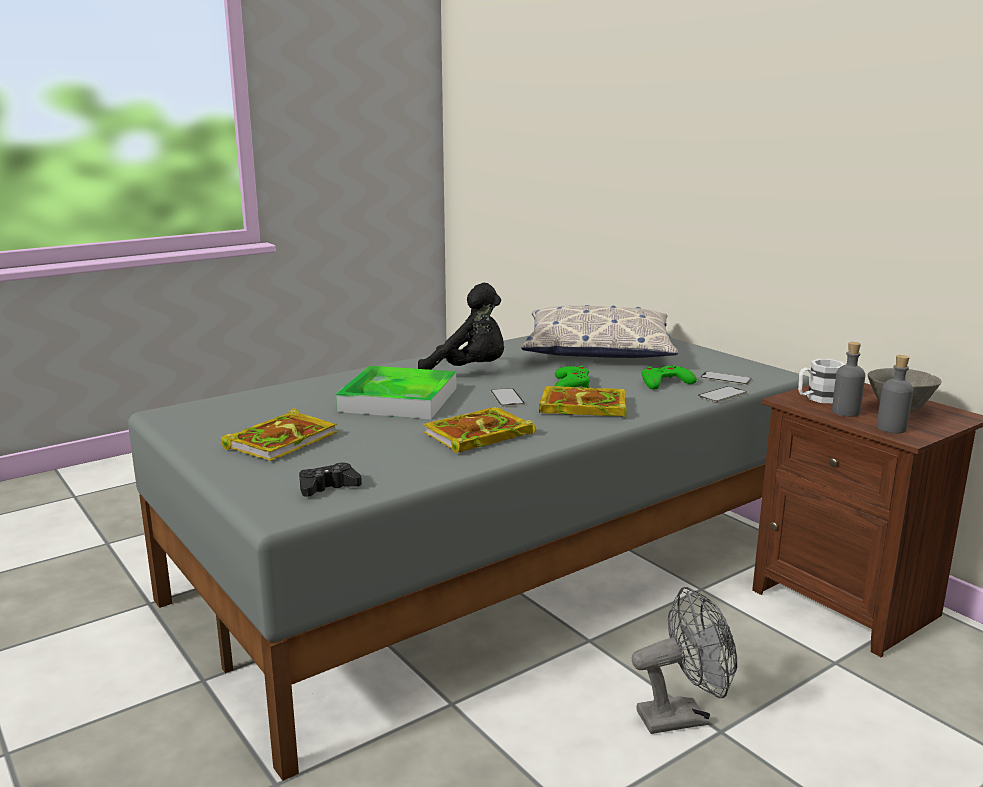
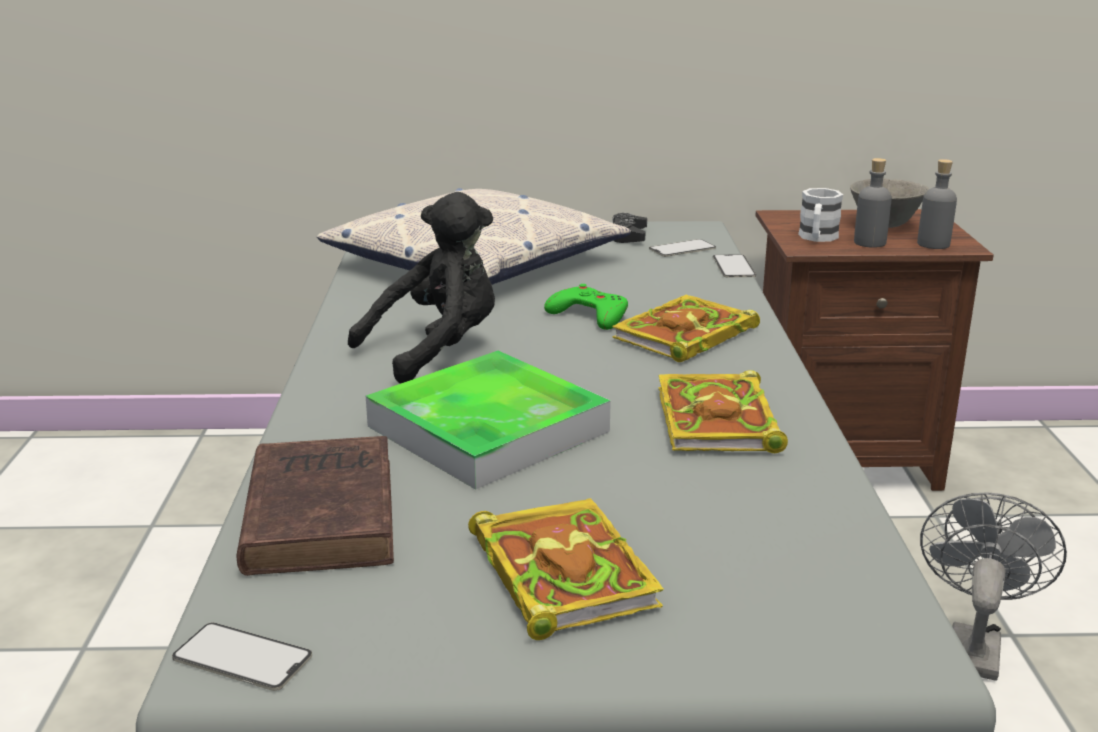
camera: 55 degrees left, 5 degrees up
(285, 396) = (321, 512): none -> brown book
(328, 487) = (827, 585): black game controller -> black game controller (628, 236)
(507, 398) = (588, 362): phone -> phone (242, 657)
(665, 383) = (655, 274): green game controller -> none

